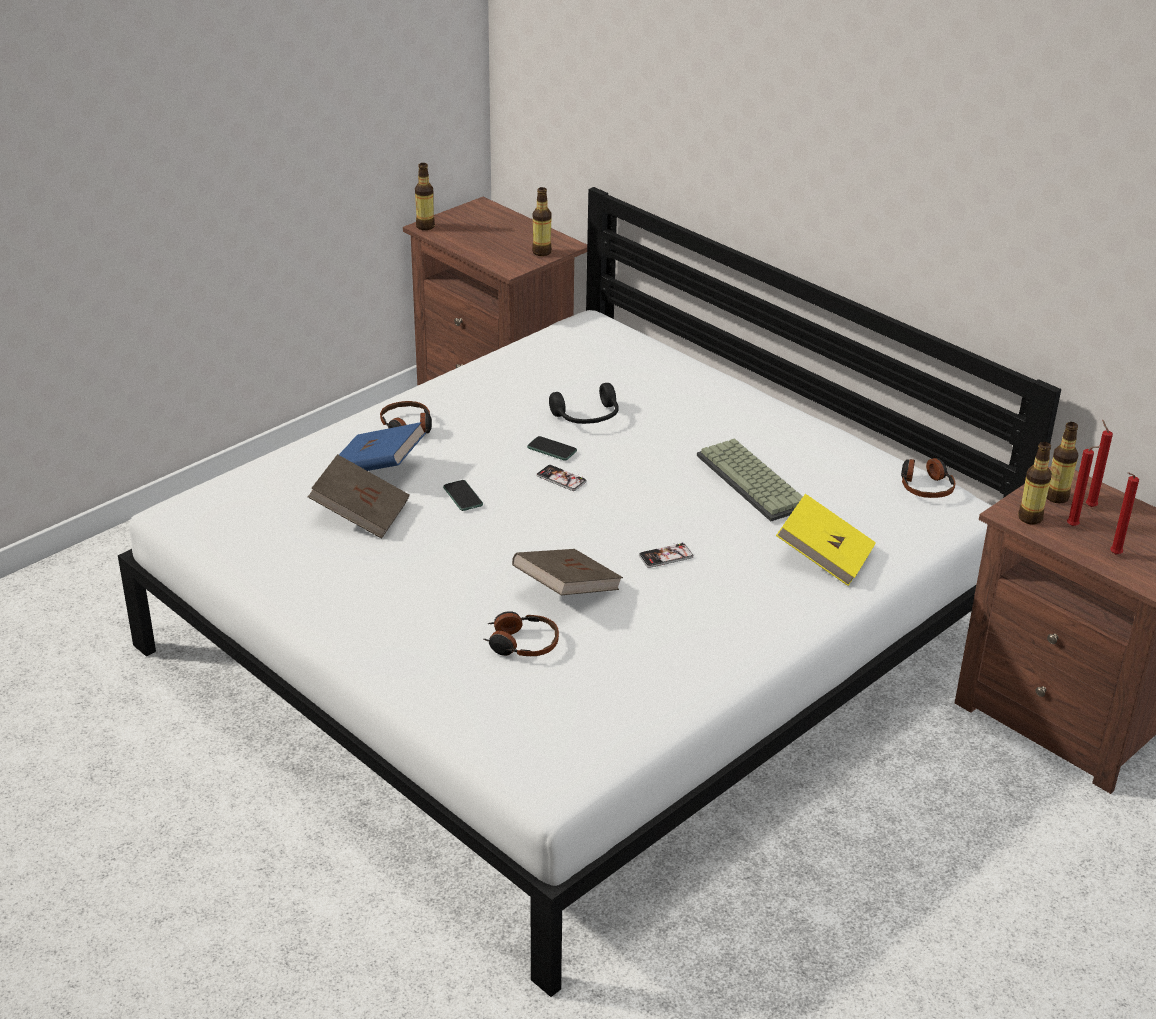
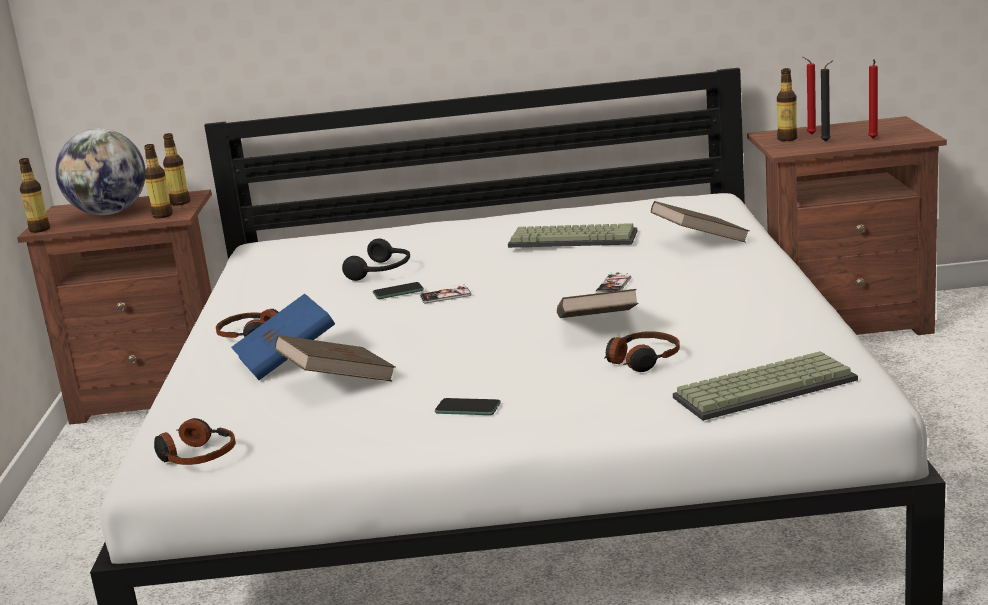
camera: 45 degrees left, 15 degrees down
(463, 496) = (396, 336): phone -> phone (468, 408)
(488, 234) = (109, 213): none -> globe
(519, 731) = (765, 387): none -> keyboard
(824, 558) = (700, 242): yellow book -> brown book
(925, 486) = (666, 201): headphones -> headphones (196, 456)
(1030, 518) = (799, 148): bottle -> bottle (162, 215)
(1074, 527) = (827, 141): red candle -> black candle

